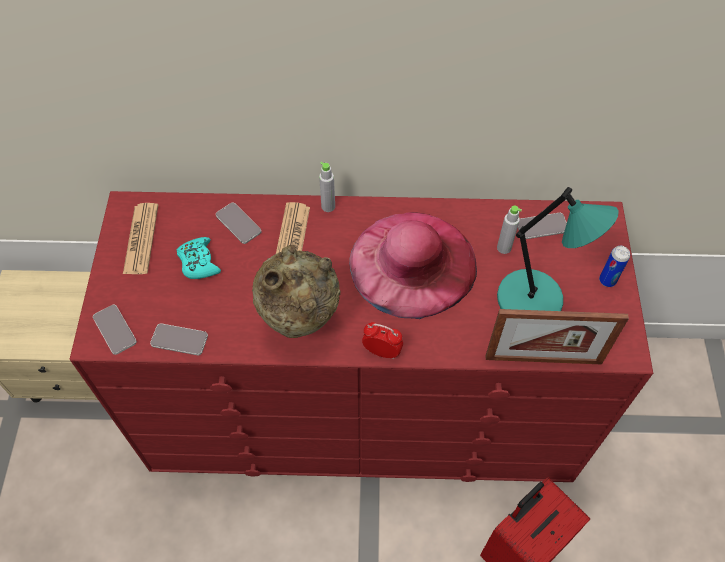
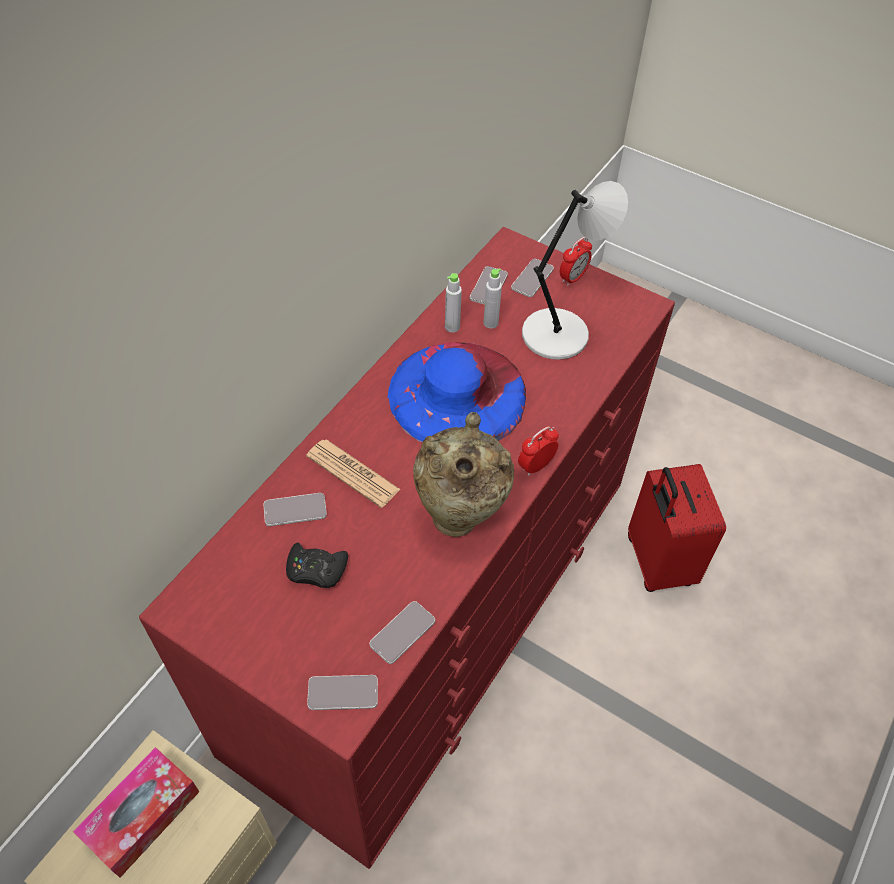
camera: 60 degrees left, 5 degrees down
(65, 301) = (142, 816): none -> tissue box
(141, 239) = (238, 613): newspaper -> none
(199, 262) = (316, 570): turquoise game controller -> black game controller
(328, 206) = (338, 424): grey bottle -> grey bottle (452, 327)
(412, 263) = (457, 394): pink hat -> blue hat
(533, 301) = (558, 333): turquoise table lamp -> grey table lamp
(543, 359) = (619, 359): picture frame -> none
(579, 251) = (532, 279): none -> phone
(607, 280) = (573, 278): can -> alarm clock

